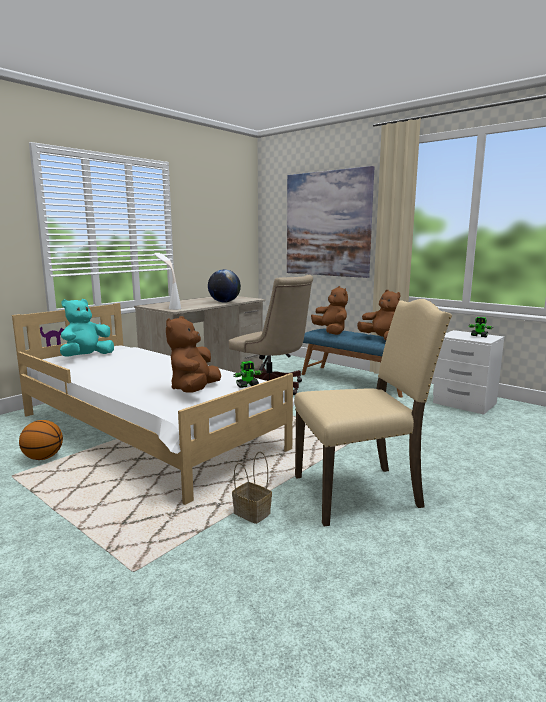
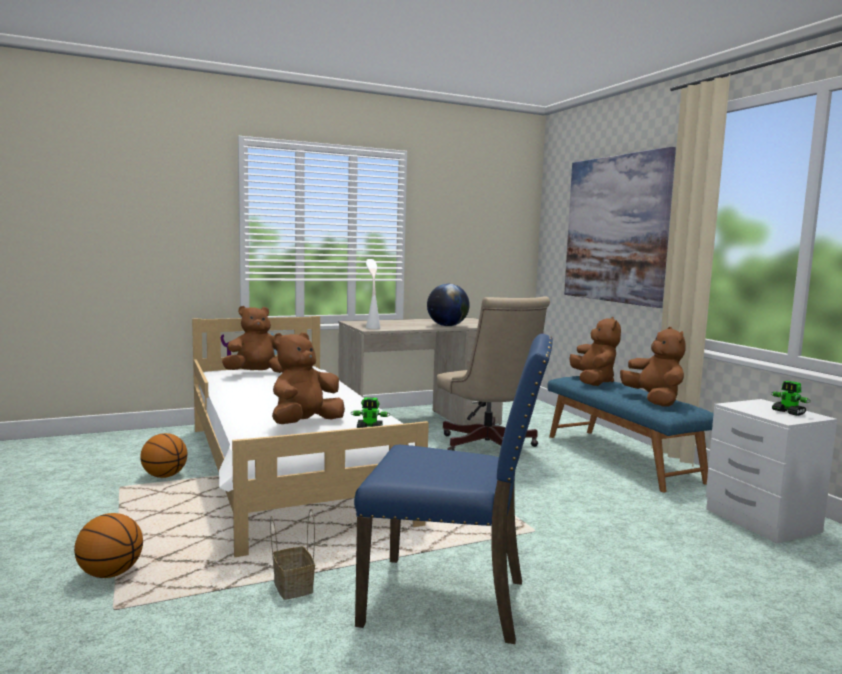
camera: 25 degrees right, 5 degrees down
(86, 357) = (257, 373): turquoise plush toy -> brown plush toy
(93, 546) = (110, 573): none -> basketball
(360, 492) = (449, 600): beige chair -> blue chair

